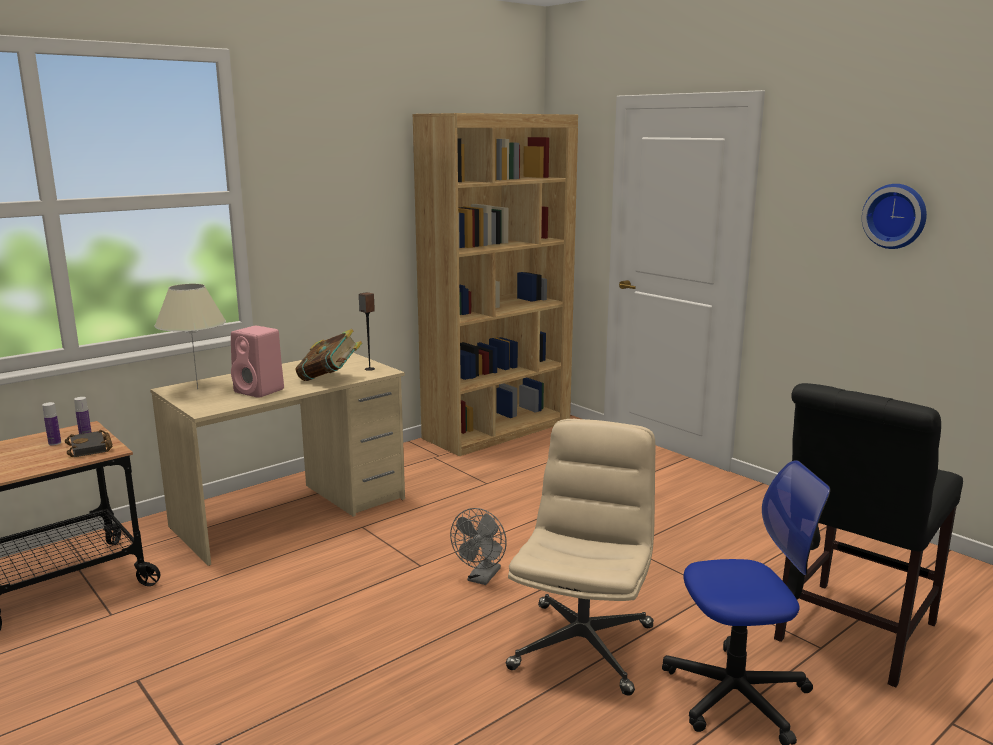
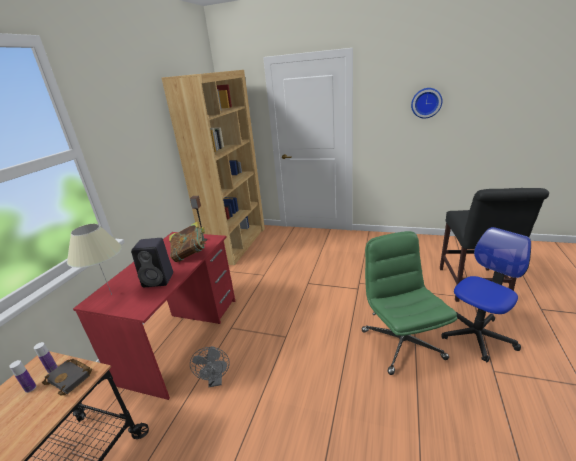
camera: 30 degrees left, 10 degrees up
(260, 391) = (159, 280): pink speaker -> black speaker
(291, 513) = (182, 338): beige desk -> red desk
(482, 578) = (321, 329): grey fan -> grey fan (216, 380)
(582, 646) = (401, 343): beige office chair -> green office chair

